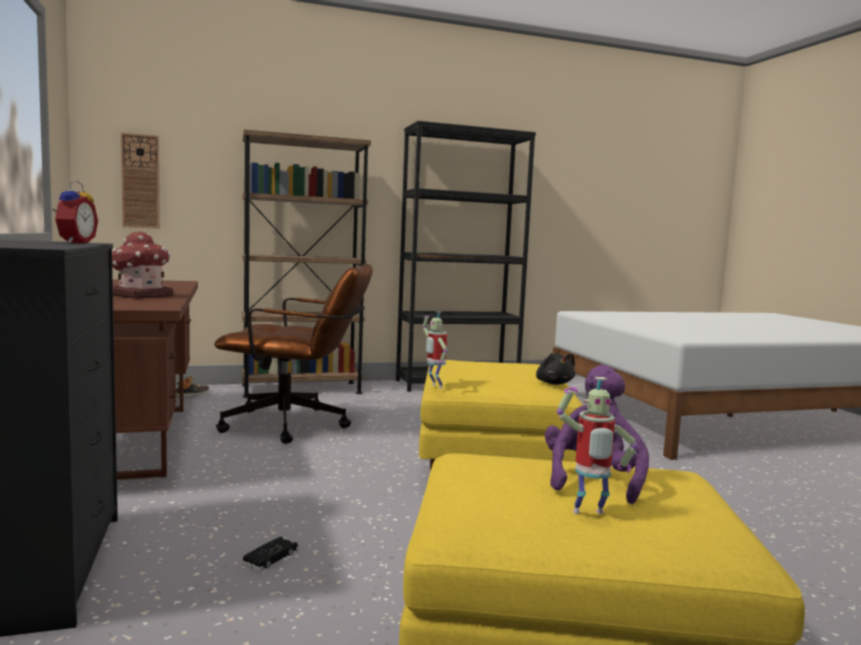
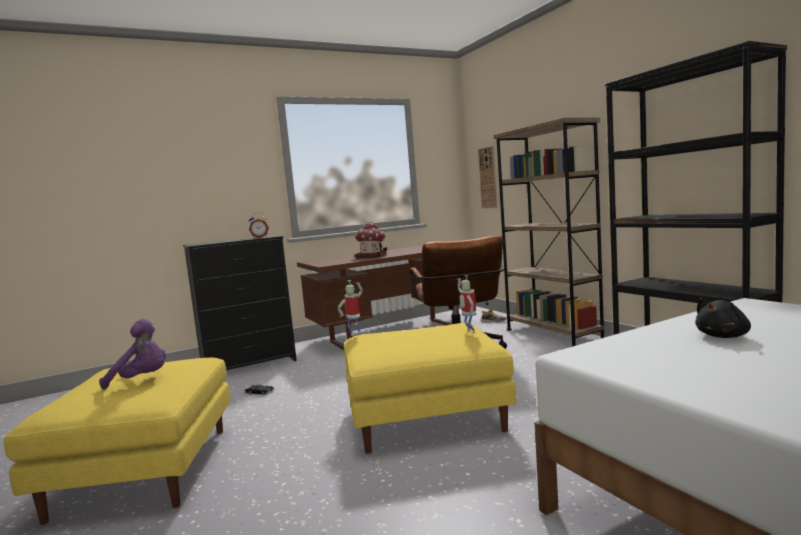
camera: 80 degrees right, 0 degrees up
(554, 383) = (396, 355): black plush toy -> black plush toy (724, 336)
(589, 514) = (97, 383): toy robot -> toy robot (469, 332)

